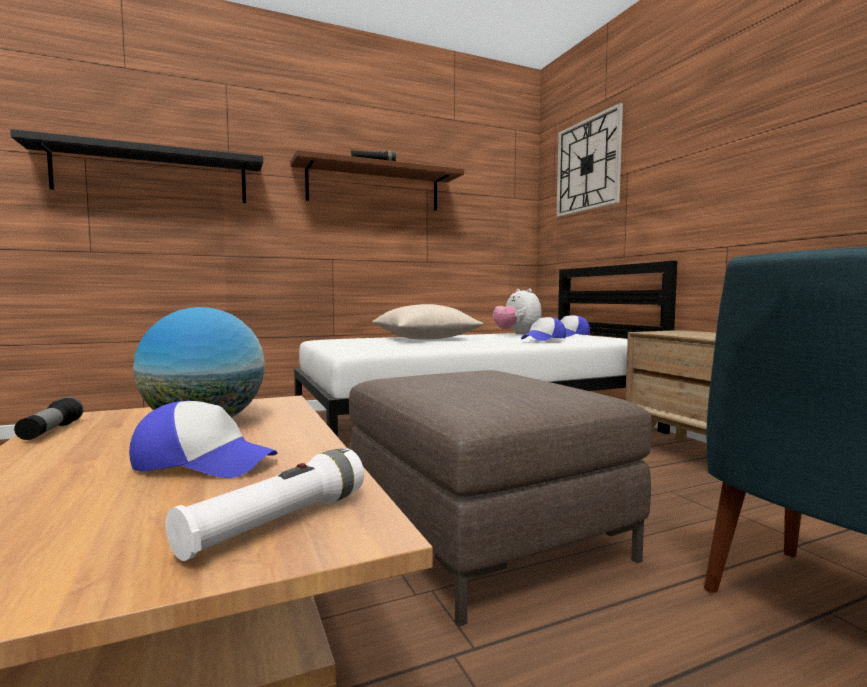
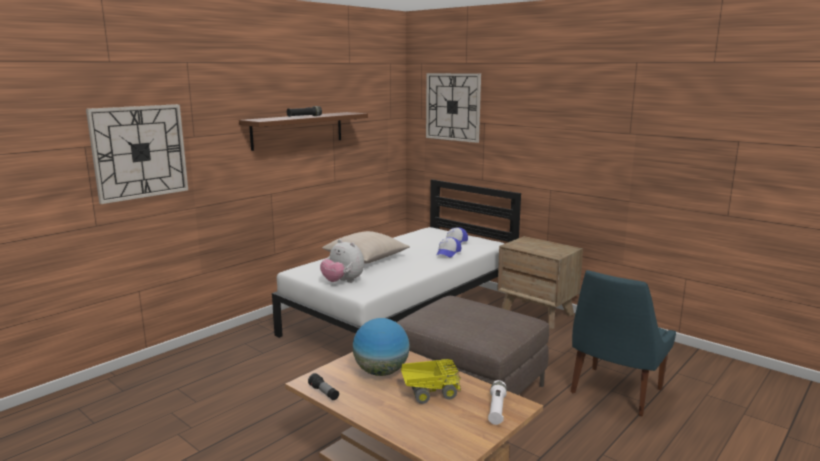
camera: 25 degrees left, 10 degrees up
(153, 175) = (139, 152): black shelf -> wall clock
(204, 462) = (429, 393): cap -> toy truck
(517, 334) = (413, 238): plush toy -> plush toy (343, 282)

